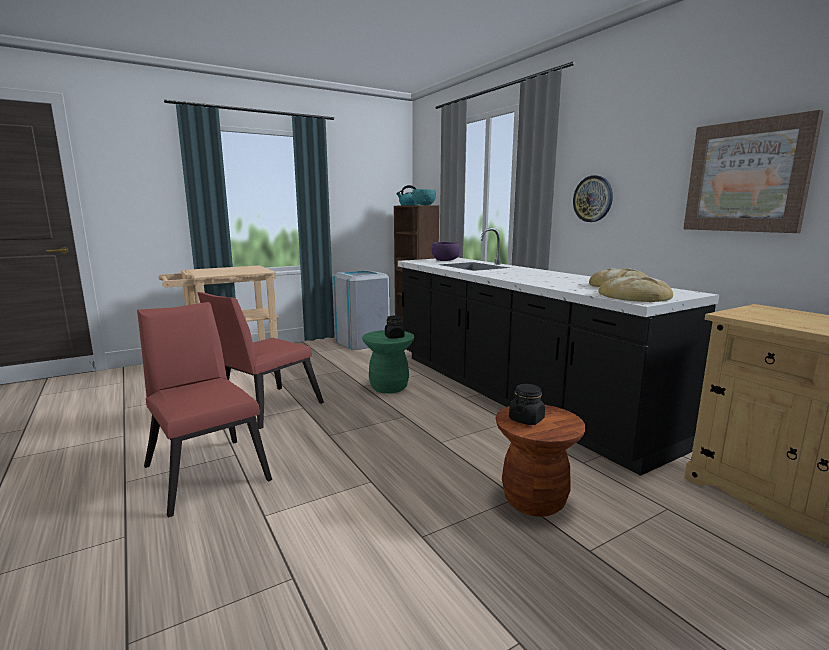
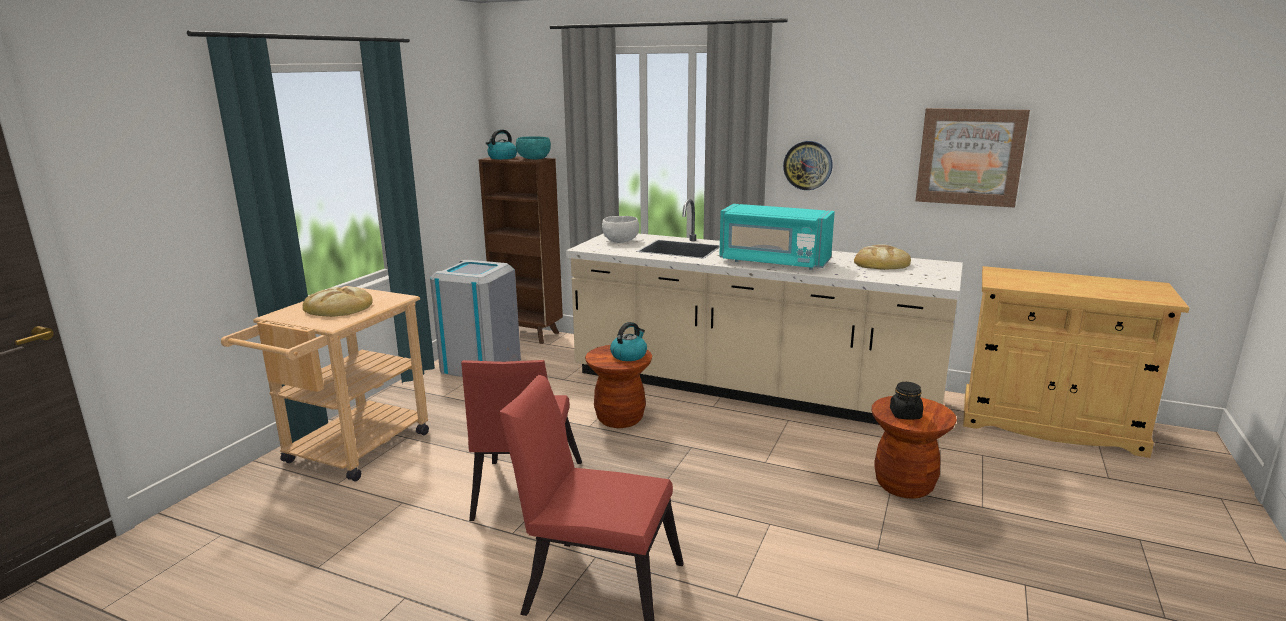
camera: 35 degrees left, 5 degrees up
(389, 387) = (620, 418): green stool -> brown stool
(394, 337) = (629, 355): black jar -> kettle
(446, 260) = (621, 241): purple bowl -> white bowl
(512, 395) = (750, 390): black counter -> beige counter
(519, 276) = (773, 262): none -> turquoise microwave
(635, 296) = (924, 278): bread -> bread (339, 307)

